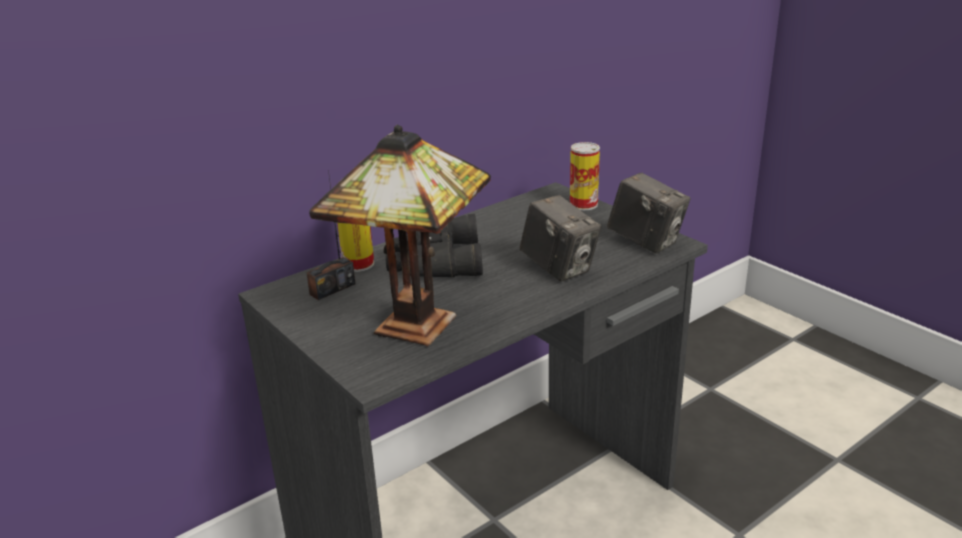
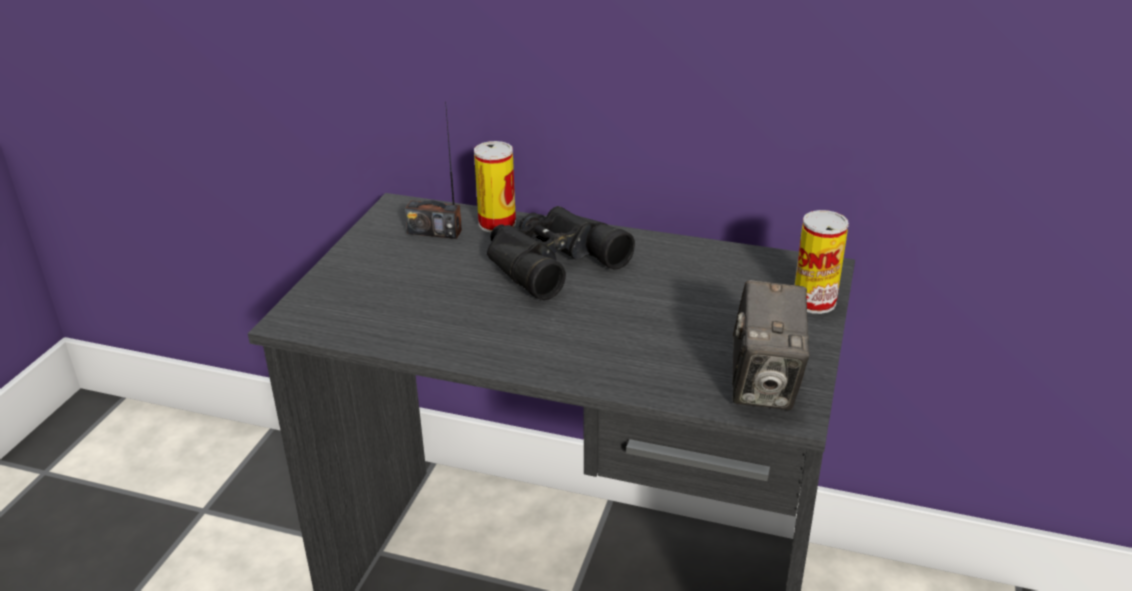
camera: 55 degrees right, 5 degrees up
(416, 328) = (400, 306): table lamp -> none
(559, 268) = (618, 345): camera -> none

